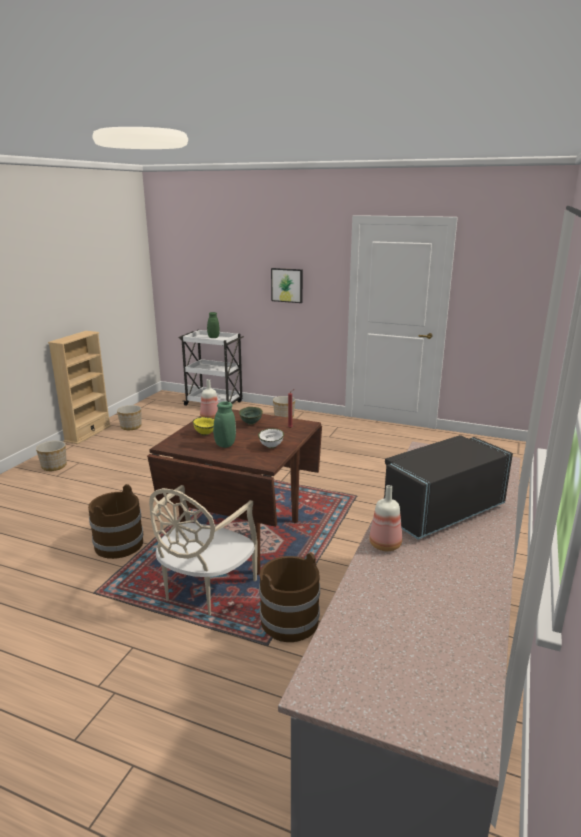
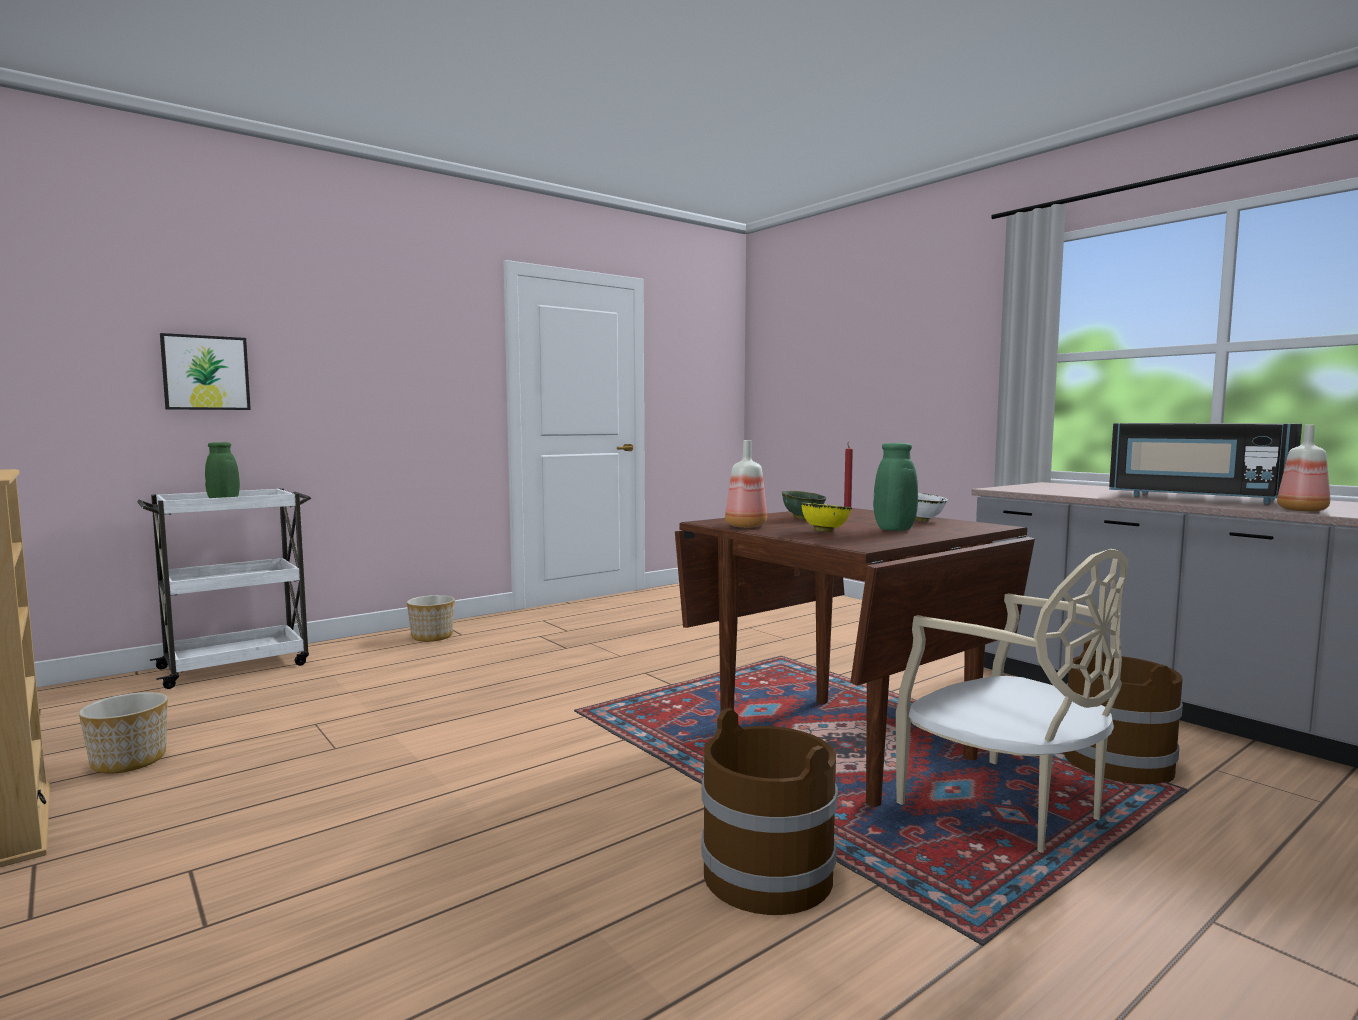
camera: 60 degrees left, 15 degrees down
(54, 466) = (121, 921): planter -> none
(287, 285) = (391, 378): picture -> picture (206, 373)
(441, 512) = (1197, 498): black microwave -> black microwave turned 45 degrees counterclockwise

